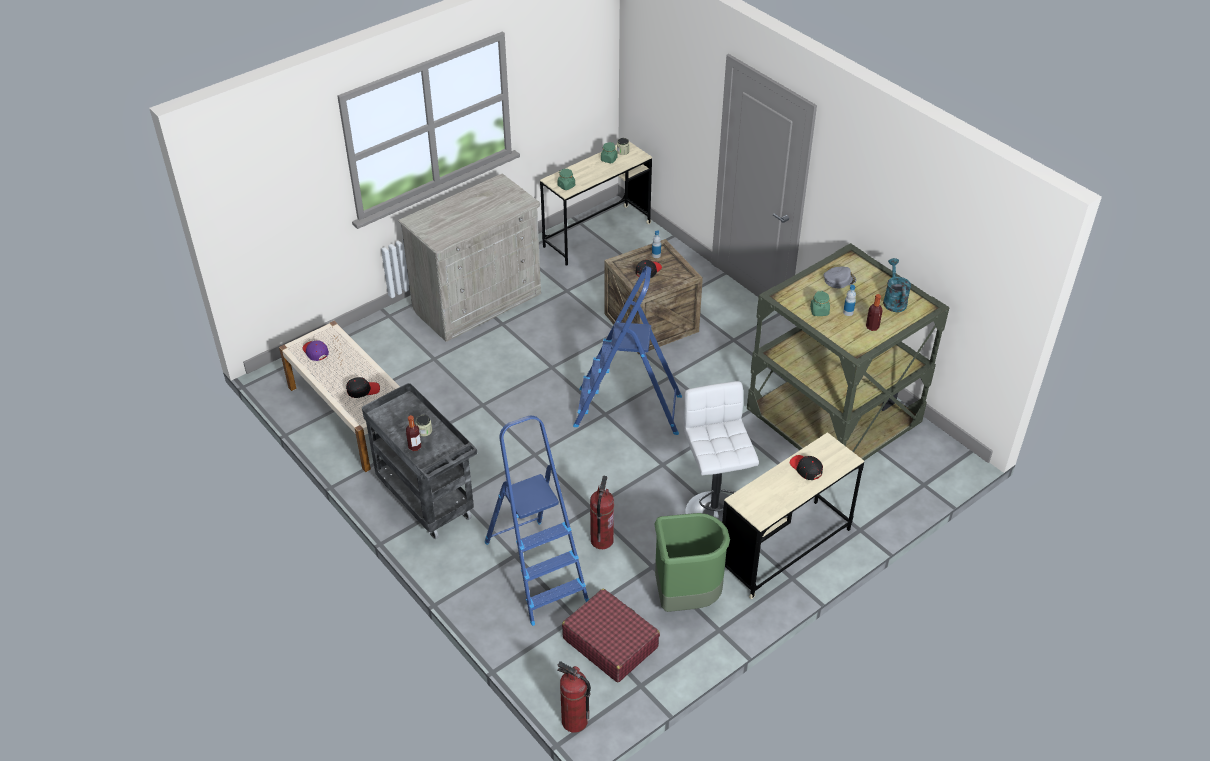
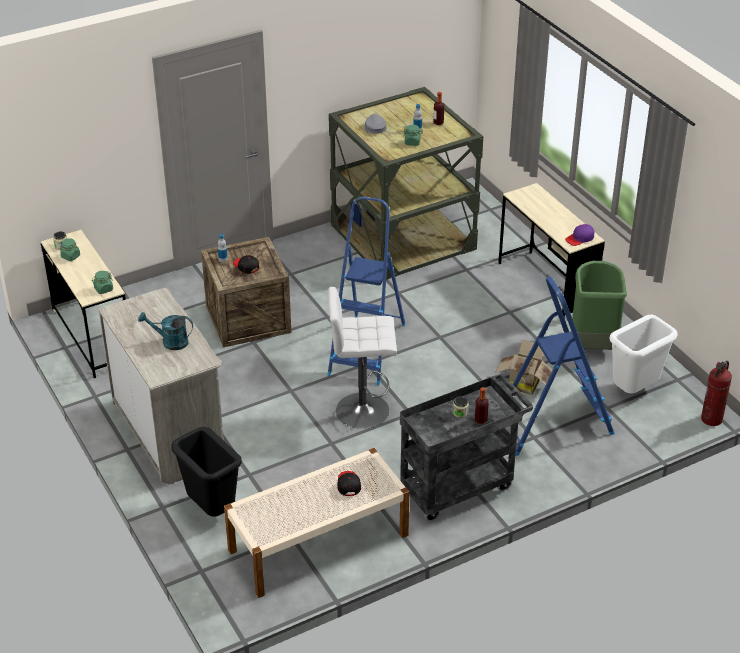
camera: 80 degrees left, 5 degrees down
(315, 352) = (275, 521): purple cap -> purple cap (580, 238)
(389, 343) = (211, 509): none -> black trash can
(602, 540) = (524, 383): fire extinguisher -> cardboard box
(610, 642) = (634, 391): red suitcase -> white trash can
(714, 512) = (501, 316): white stool -> white stool (361, 410)
(806, 469) = (542, 209): black cap -> none
(893, 300) = (408, 108): turquoise watering can -> turquoise watering can (170, 342)

